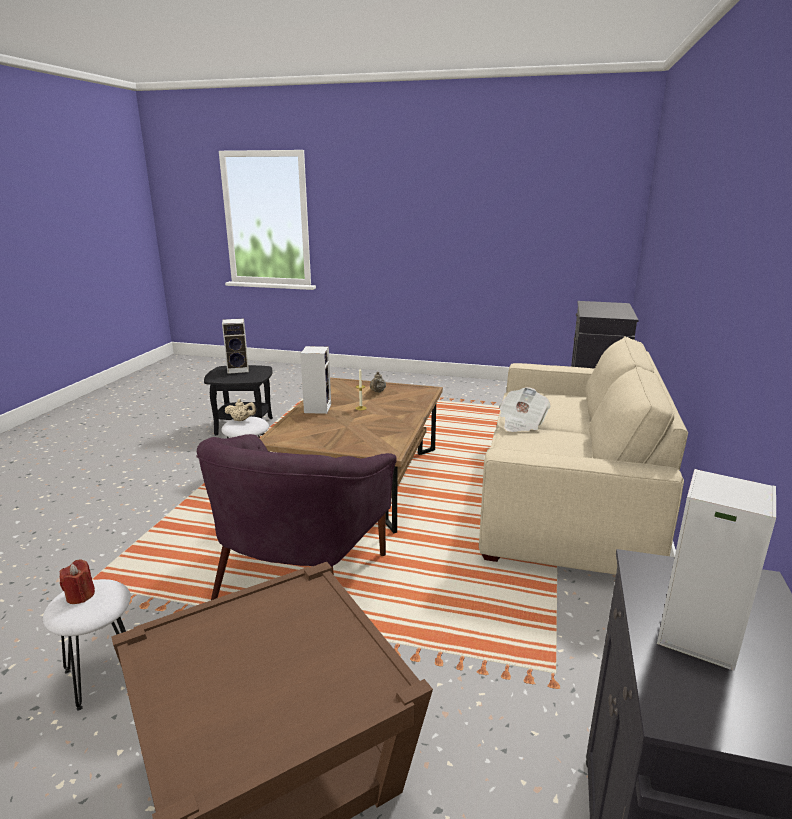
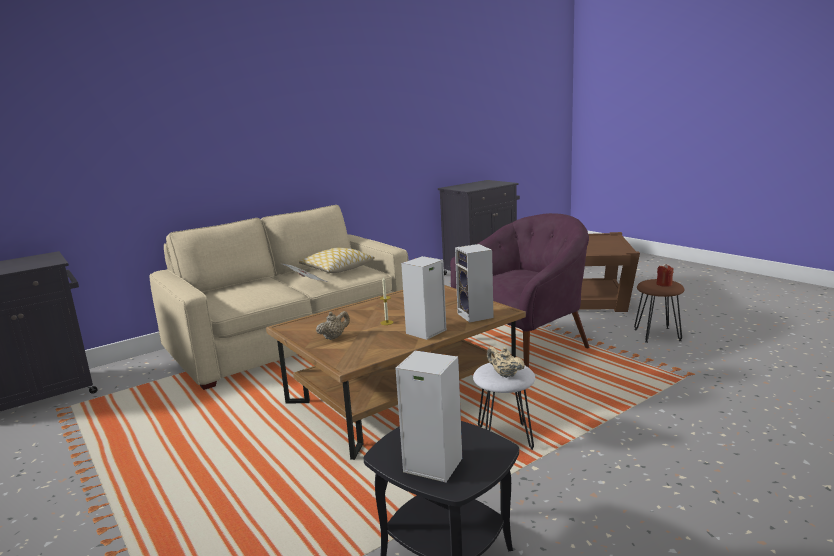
camera: 140 degrees left, 5 degrees down
(103, 675) = (657, 335): white stool -> brown stool
(556, 452) = (336, 269): none -> pillow
(693, 636) = (483, 185): speaker -> speaker (476, 316)

